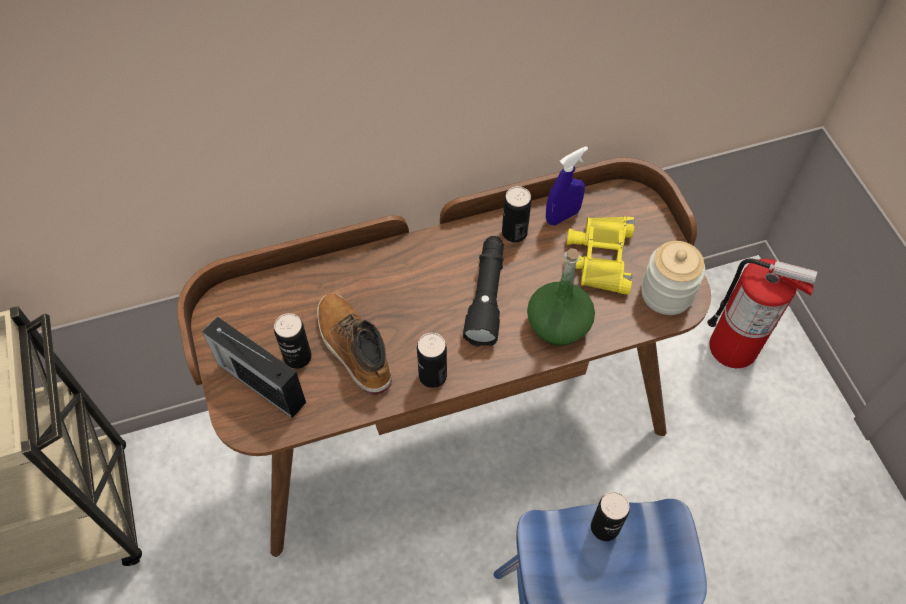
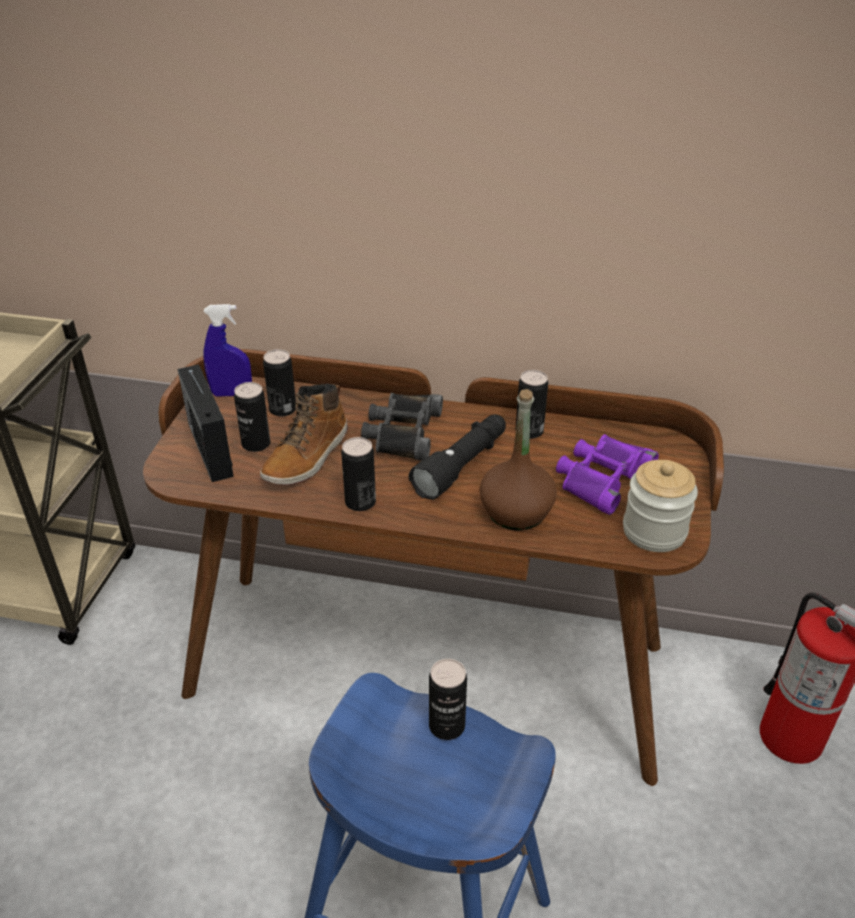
camera: 30 degrees right, 20 degrees down
(290, 306) = (283, 409): none -> can
(353, 349) = (308, 456): boot -> boot turned 150 degrees counterclockwise
(413, 283) = (402, 432): none -> black binoculars
(558, 324) = (516, 512): green bottle -> brown bottle
(562, 216) = (588, 436): blue spray bottle -> blue spray bottle (232, 394)
(599, 257) = (601, 478): yellow binoculars -> purple binoculars

